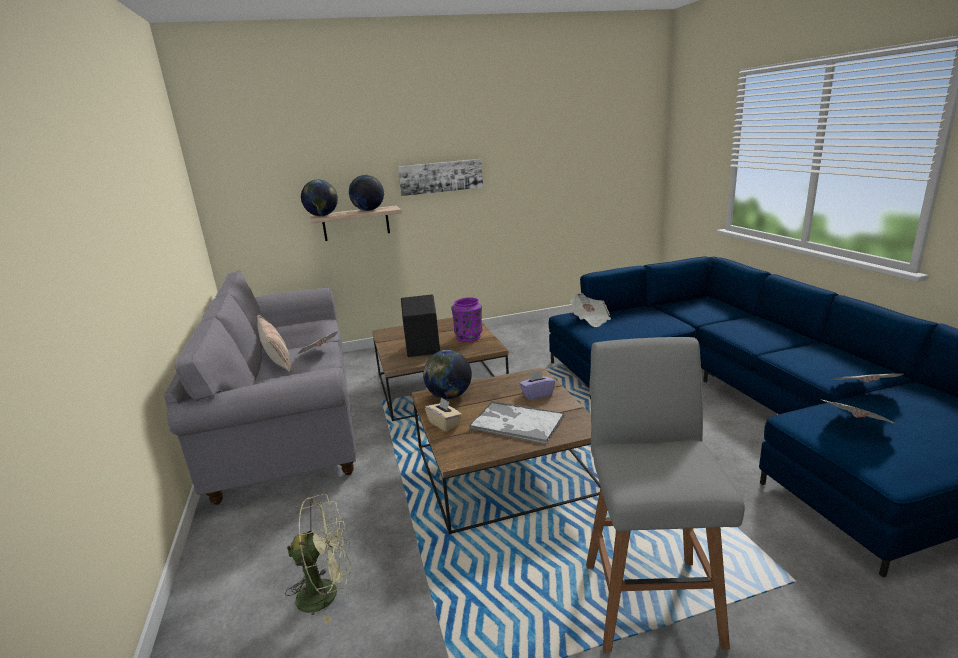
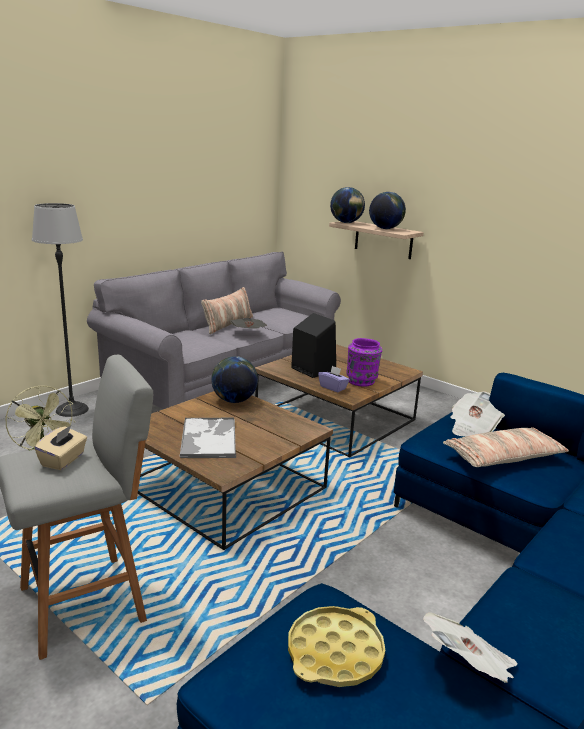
camera: 55 degrees right, 0 degrees up
(222, 547) = (72, 409): none -> floor lamp
(441, 177) = (476, 212): picture -> none
(444, 424) = (186, 410): beige tissue box -> beige tissue box (63, 460)
(537, 394) = (269, 437): purple tissue box -> purple tissue box (333, 387)
(637, 323) = (504, 458): none -> pillow
(856, 427) = (335, 652): newspaper -> yellow tray

